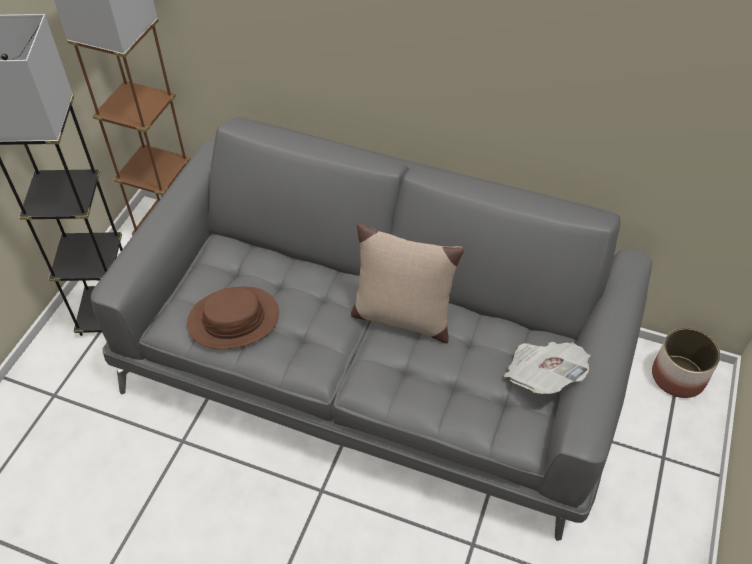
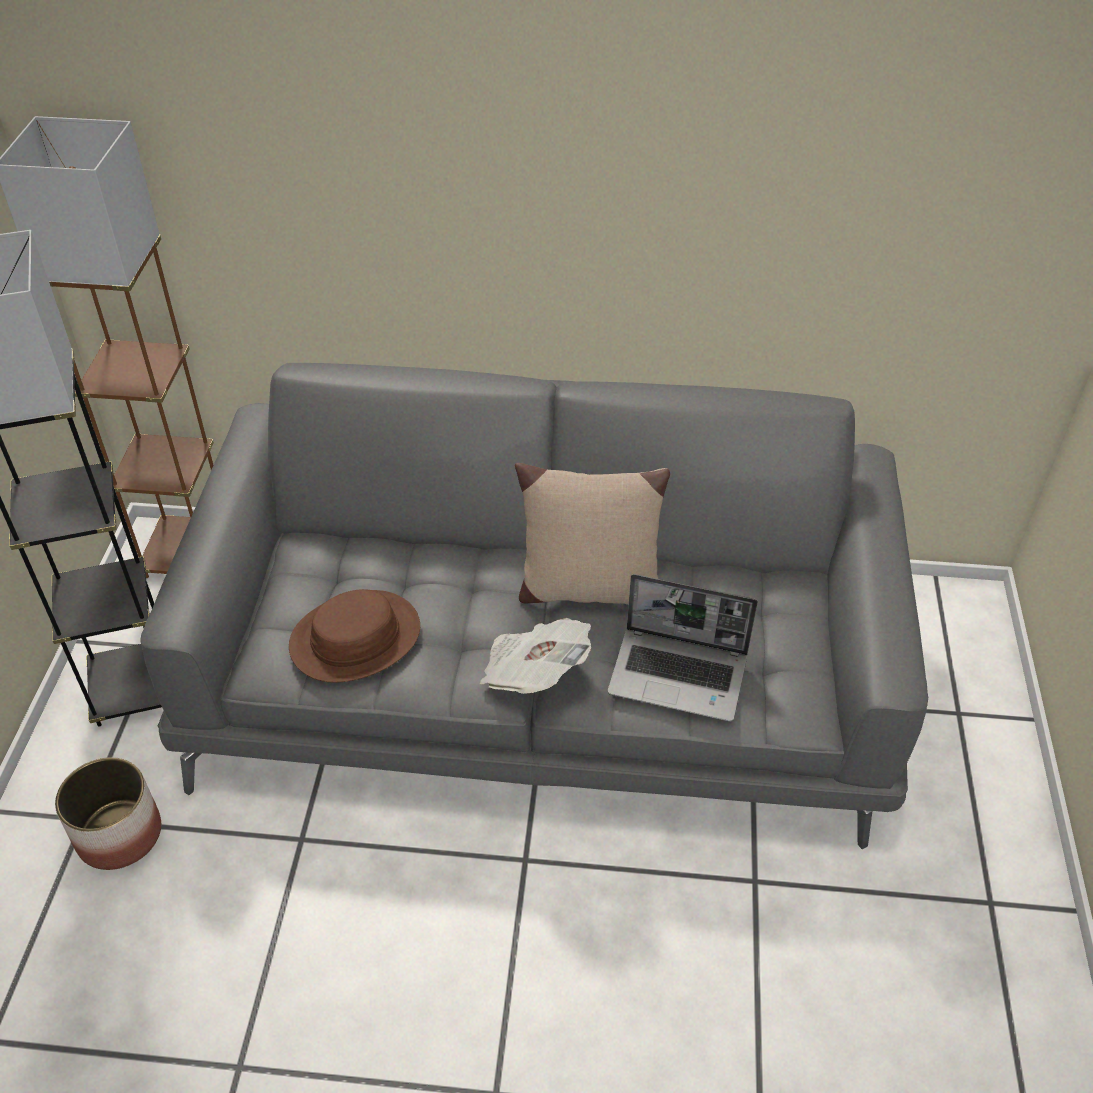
camera: 15 degrees left, 5 degrees down
(443, 394) = (680, 675): none -> laptop
(542, 376) = (800, 625): newspaper -> newspaper (534, 673)
(678, 376) = (942, 609): planter -> planter (120, 834)

